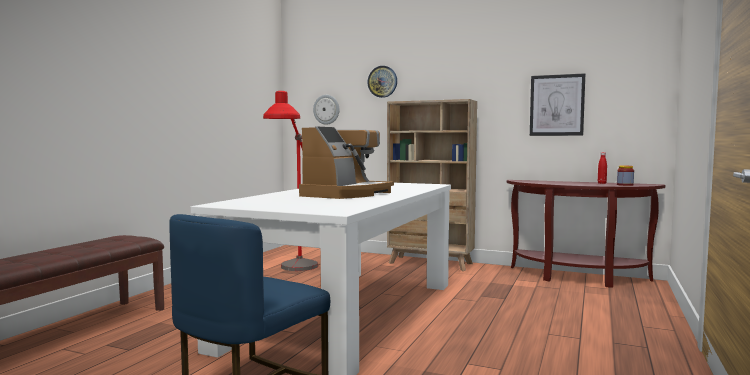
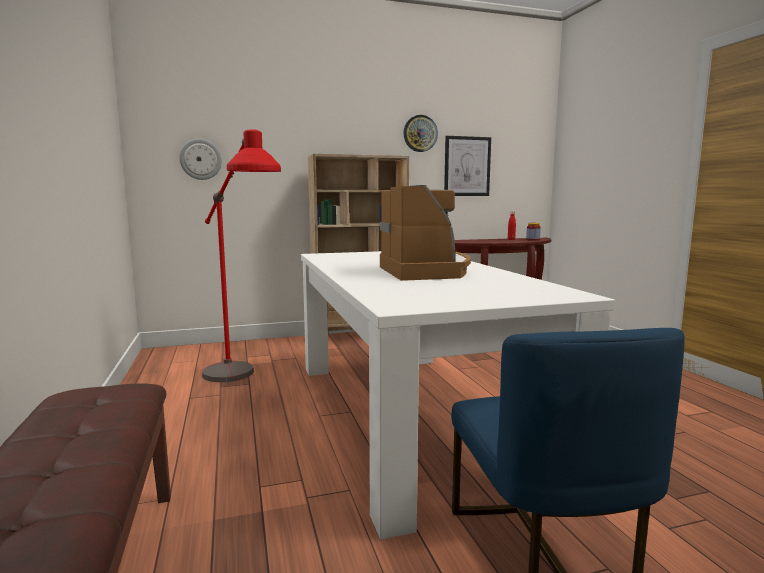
camera: 40 degrees left, 5 degrees up
(382, 81) = (282, 128): wall clock -> wall clock (420, 133)

